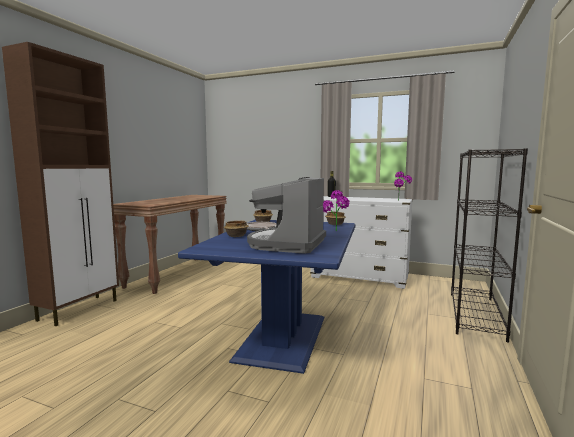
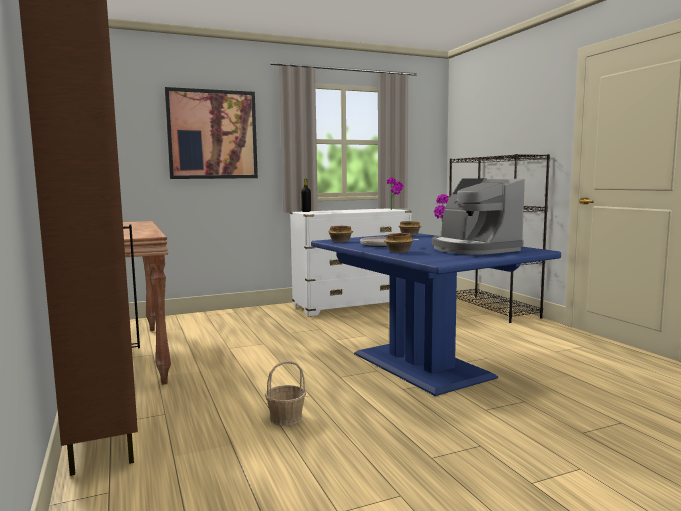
camera: 45 degrees left, 0 degrees up
(139, 334) = (285, 418): none -> basket
(279, 139) = (212, 134): none -> picture

